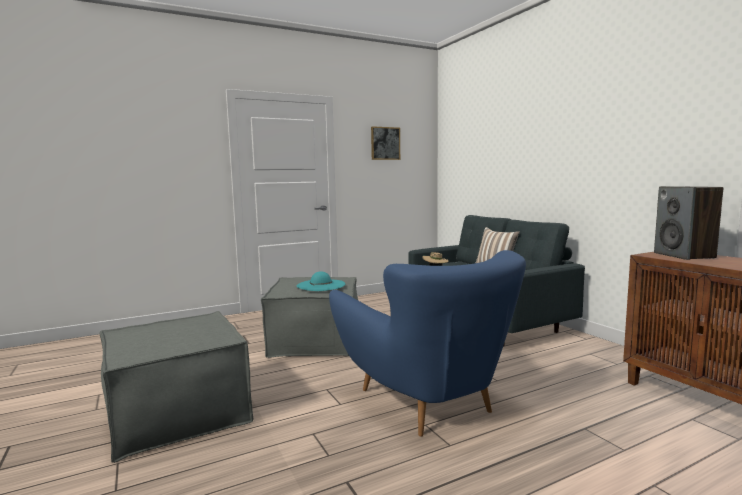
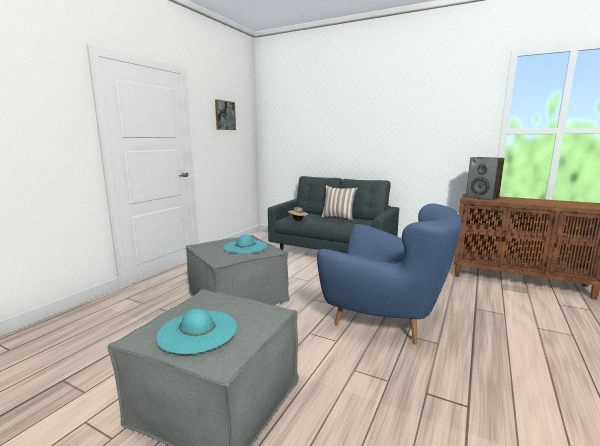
camera: 35 degrees left, 5 degrees up
(152, 335) = (198, 331): none -> turquoise hat

